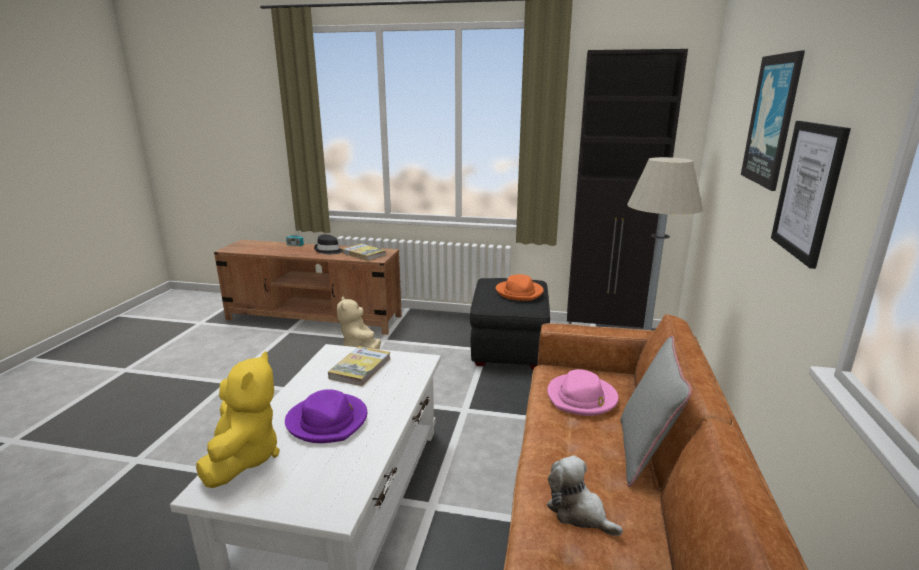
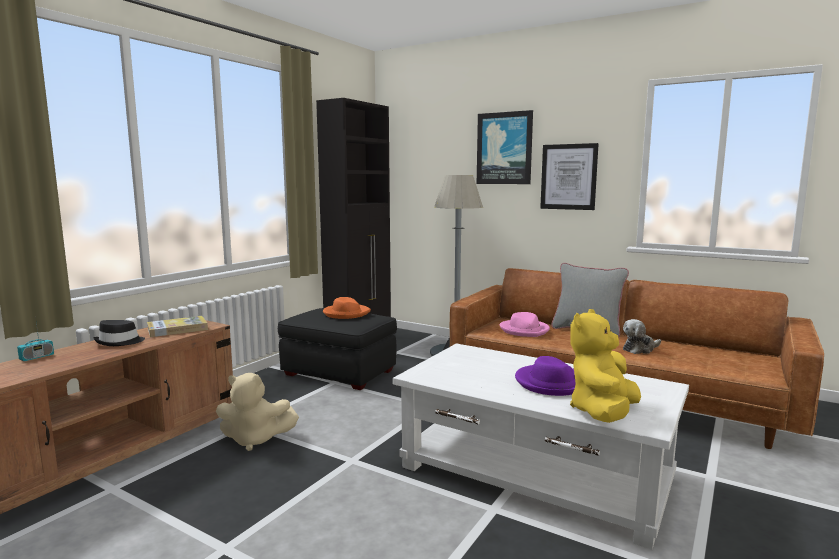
camera: 70 degrees left, 10 degrees down
(244, 457) = (603, 413): yellow plush toy -> yellow plush toy turned 75 degrees counterclockwise
(360, 368) = (462, 367): book -> none

